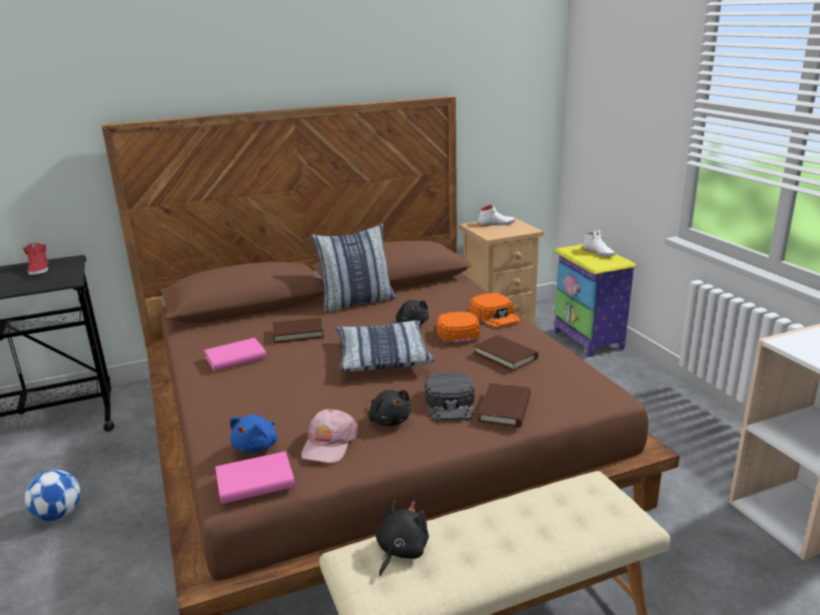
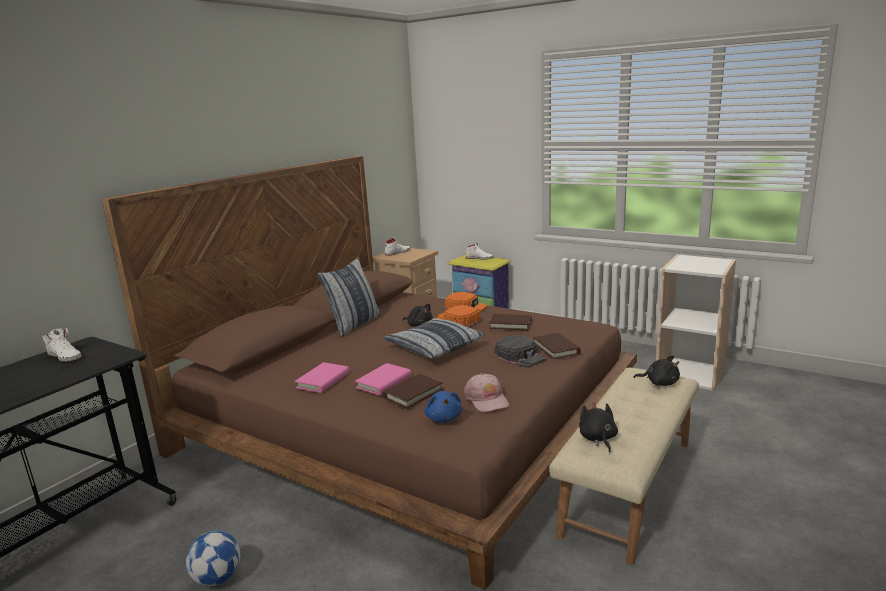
camera: 35 degrees left, 5 degrees down
(39, 269) = (65, 356): red shoe -> white shoe
(255, 482) = (478, 434): pink book -> pink book (384, 382)
(298, 333) = (344, 353): brown book -> brown book (413, 393)
(389, 420) = (500, 376): black plush toy -> black plush toy (659, 383)

